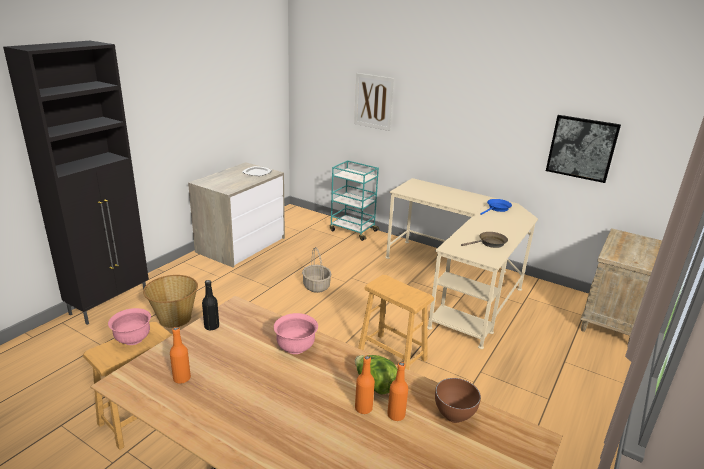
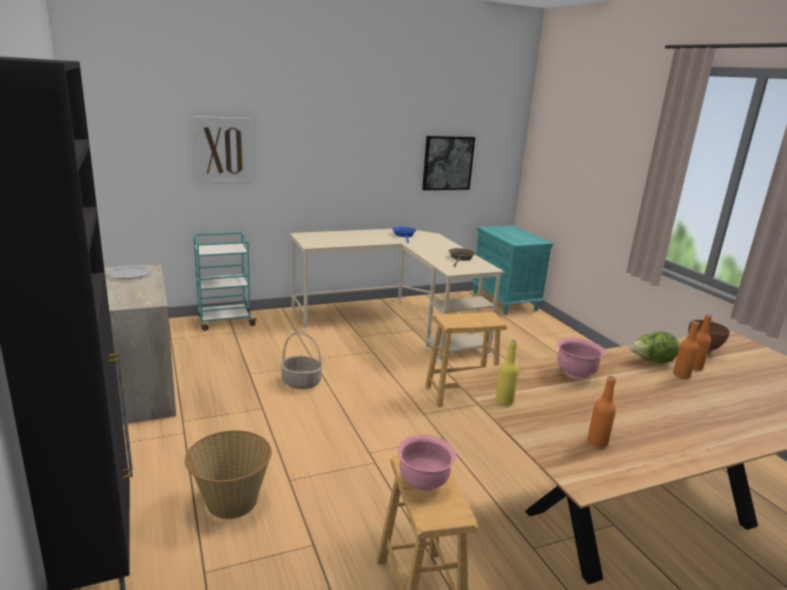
camera: 55 degrees left, 5 degrees down
(211, 326) = (504, 401): black bottle -> yellow bottle
(611, 321) = (505, 301): beige nightstand -> turquoise nightstand

